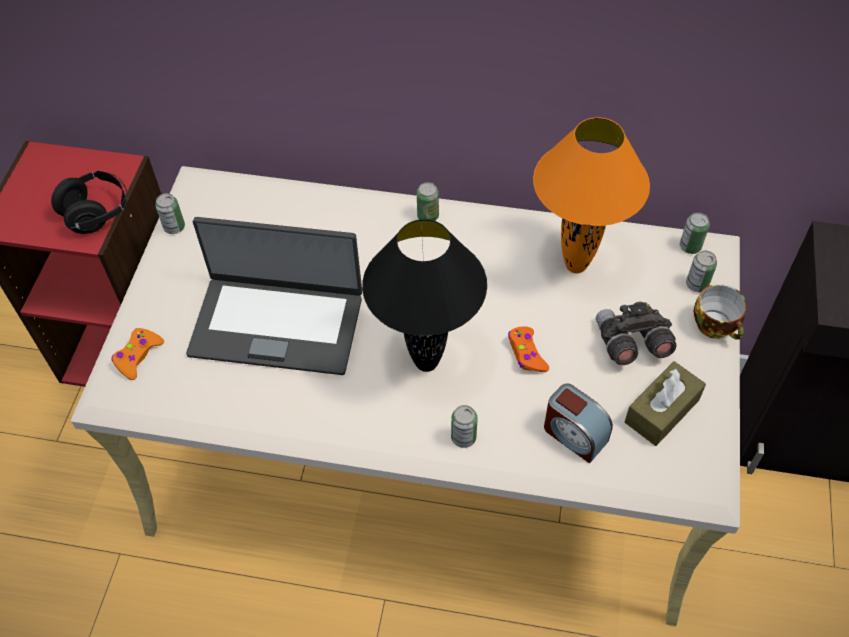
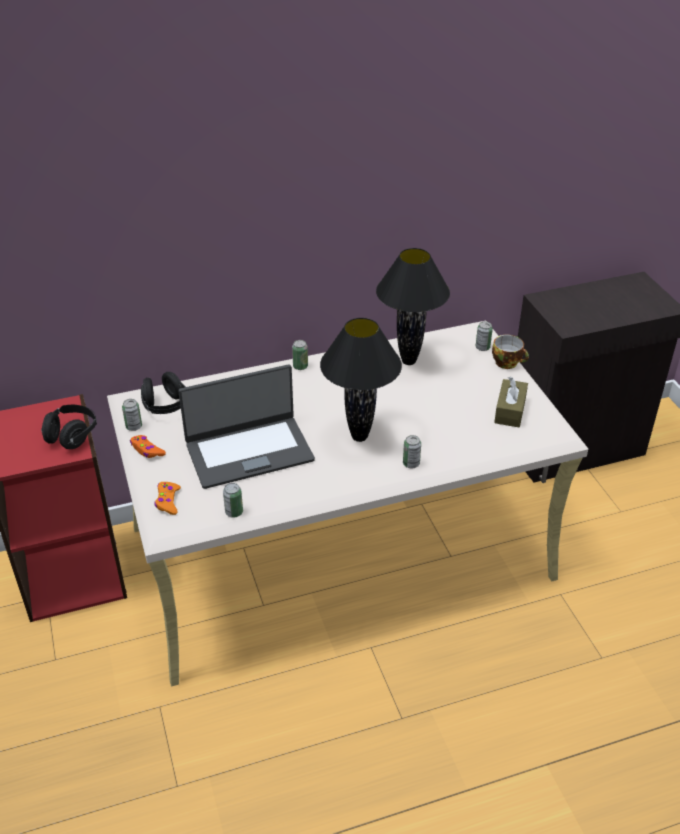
camera: 30 degrees left, 15 degrees down
(228, 212) = (166, 406): none -> black headphones
(526, 353) = (414, 412): orange game controller -> orange game controller (147, 450)
(574, 435) = (472, 439): alarm clock -> none
(576, 266) = (409, 361): orange table lamp -> black table lamp
(630, 343) = (468, 386): grey binoculars -> none
(690, 246) = (465, 331): can -> can (234, 512)

